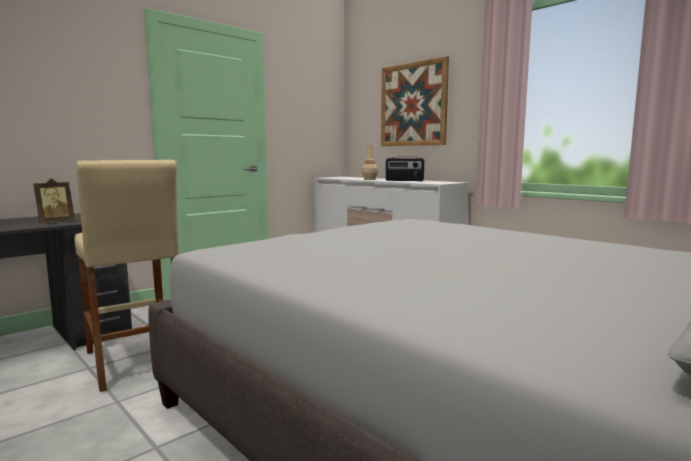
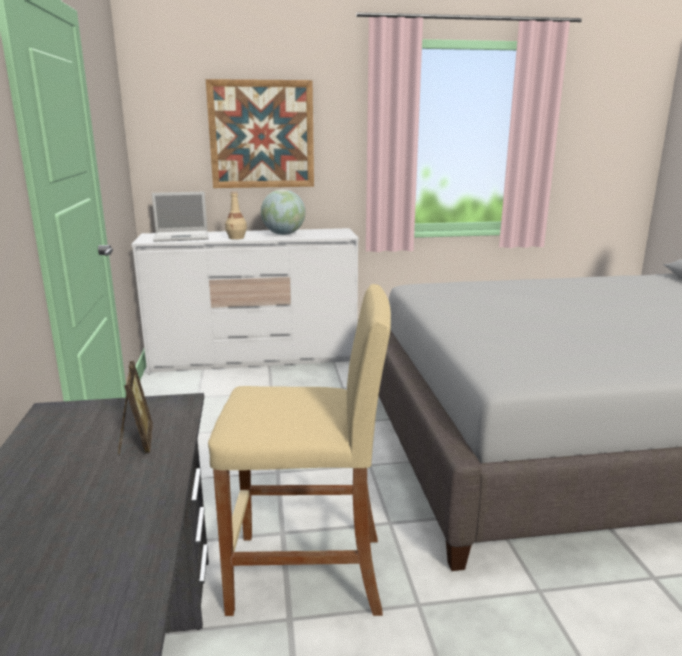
camera: 55 degrees left, 10 degrees up
(349, 178) = (182, 237): none -> laptop
(404, 180) = (283, 234): radio -> globe

